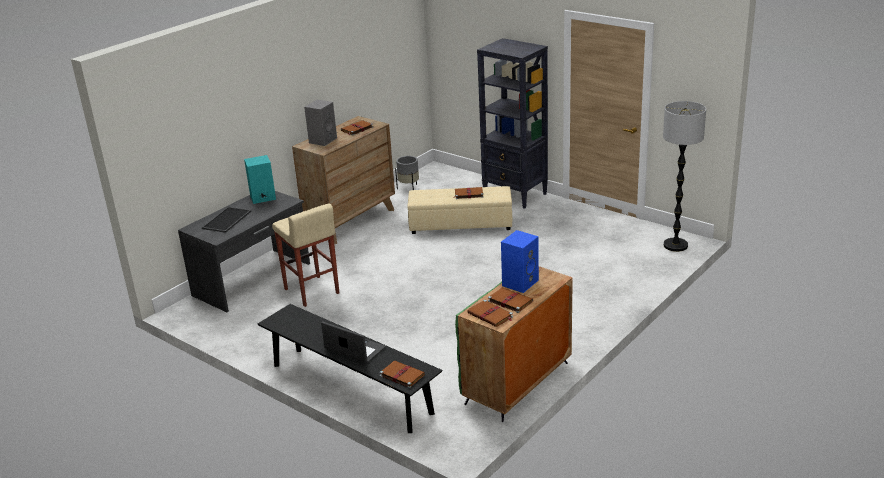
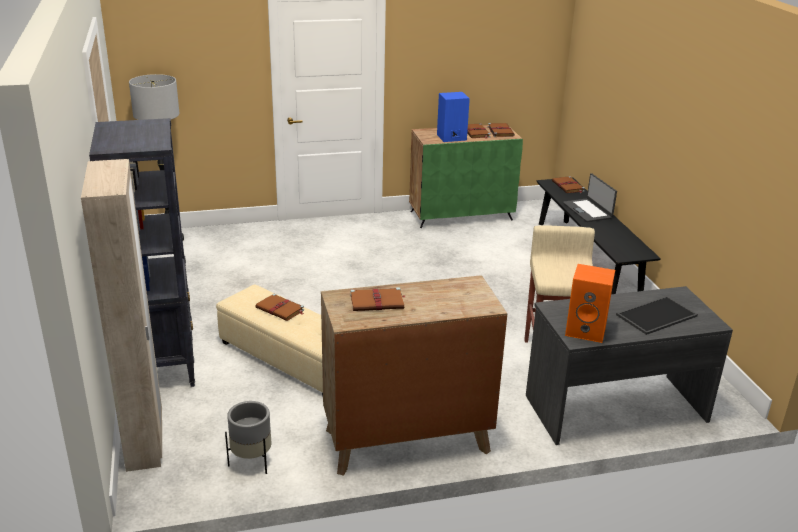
camera: 145 degrees left, 0 degrees up
(262, 198) = (586, 330): turquoise speaker -> orange speaker
(323, 140) = (451, 303): grey speaker -> none
(464, 176) = (145, 442): none -> beige wardrobe

